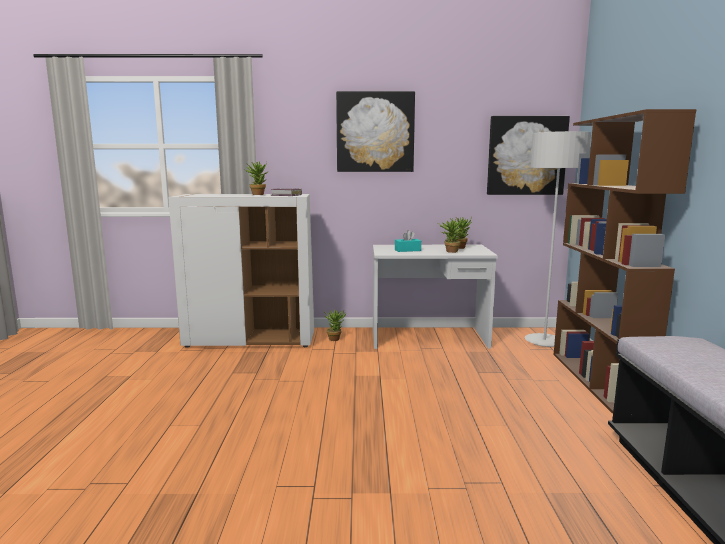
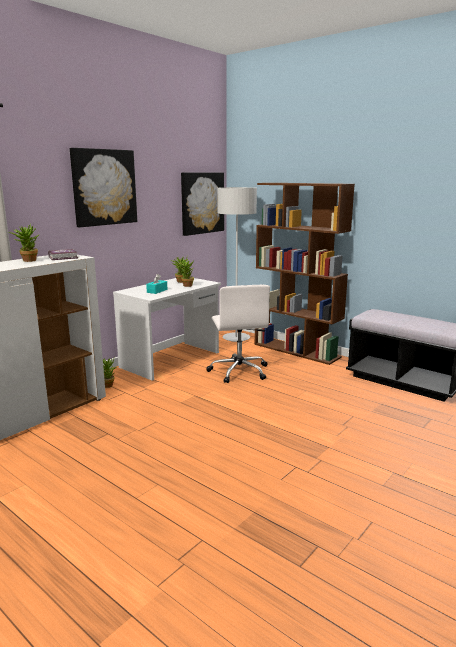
camera: 50 degrees left, 5 degrees up
(472, 373) = (239, 371): none -> white office chair

